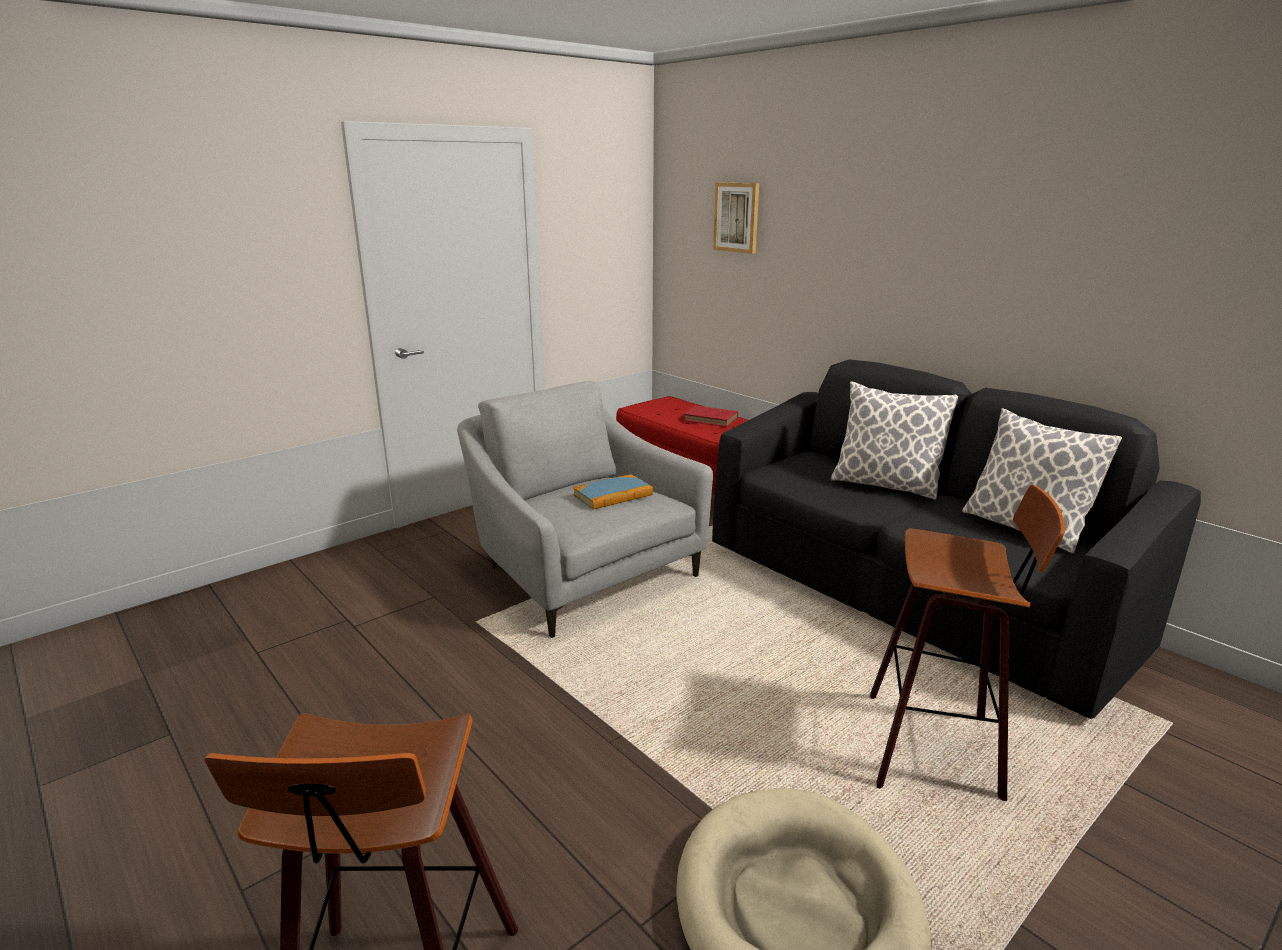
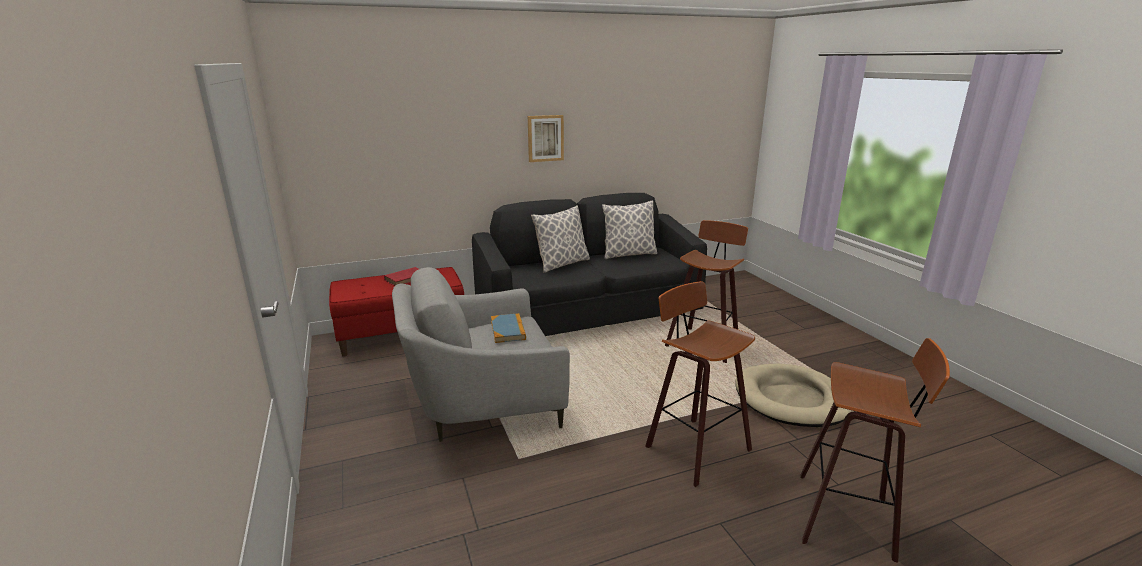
camera: 70 degrees left, 0 degrees up
(552, 771) = (693, 447): none -> stool
(737, 217) = (379, 128): picture -> picture (545, 138)

